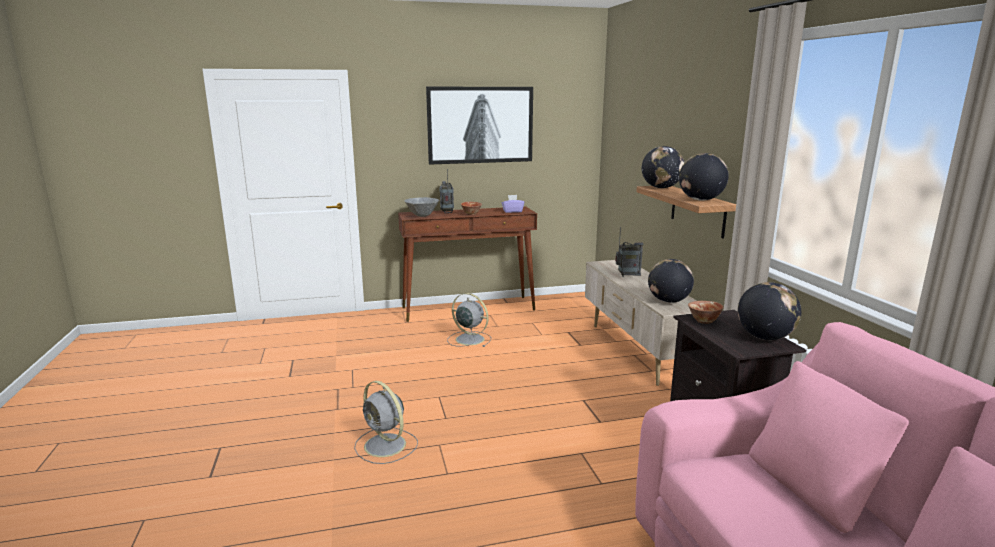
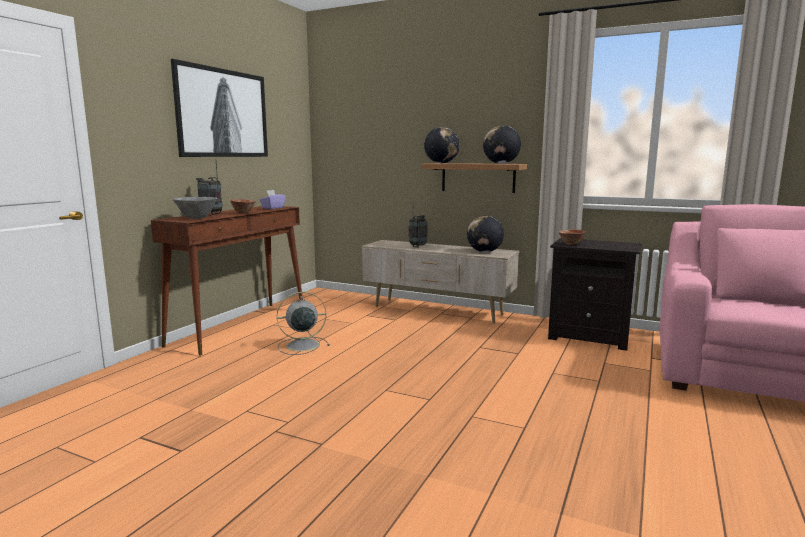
camera: 50 degrees left, 5 degrees down
(386, 446) = (440, 440): grey fan -> none
(765, 337) = (614, 243): globe -> none

